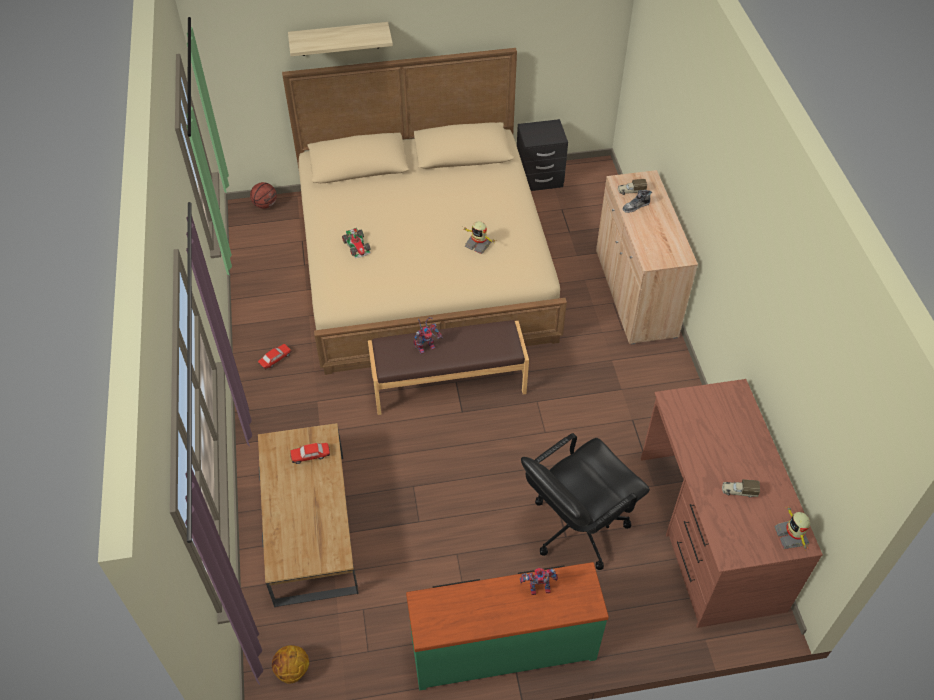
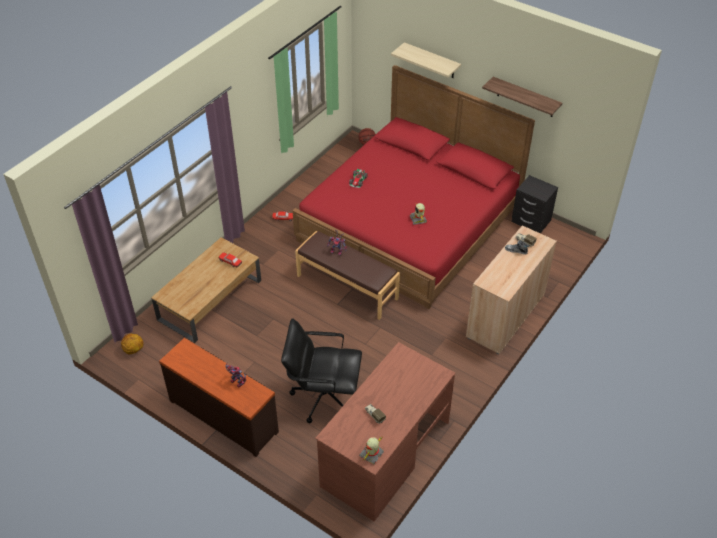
camera: 45 degrees right, 5 degrees down
(424, 263) = (409, 222): beige bed -> red bed
(494, 24) = (525, 97): none -> shelf
(502, 646) = (224, 415): green dresser -> brown dresser

